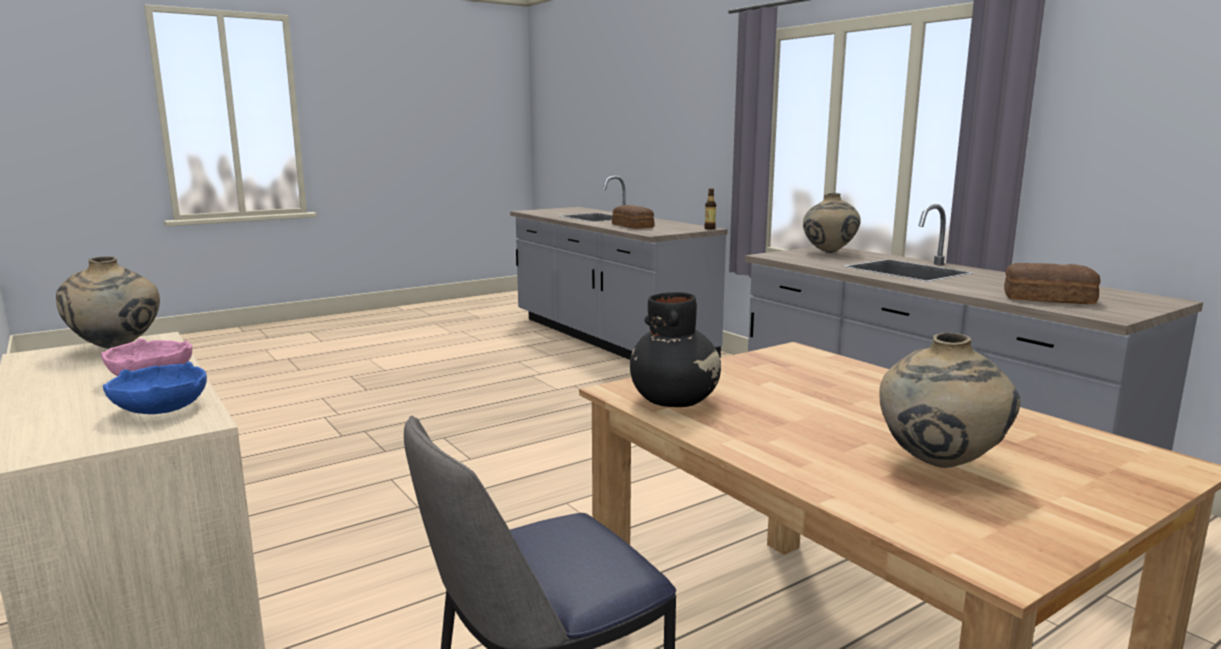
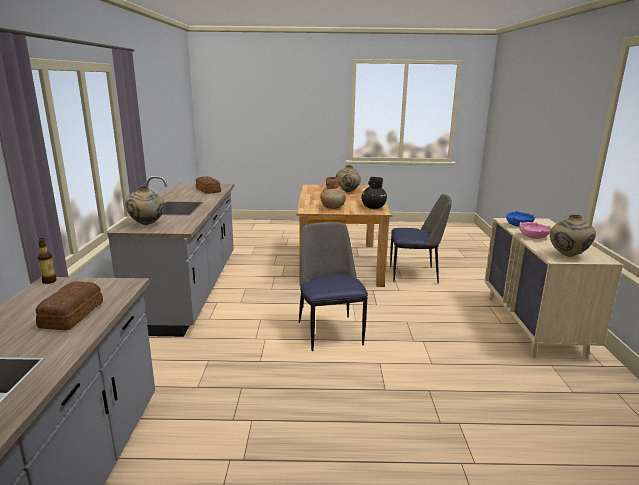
camera: 145 degrees left, 5 degrees up
(586, 473) = (330, 332): none -> chair
(770, 374) = (333, 207): none -> brown vase

